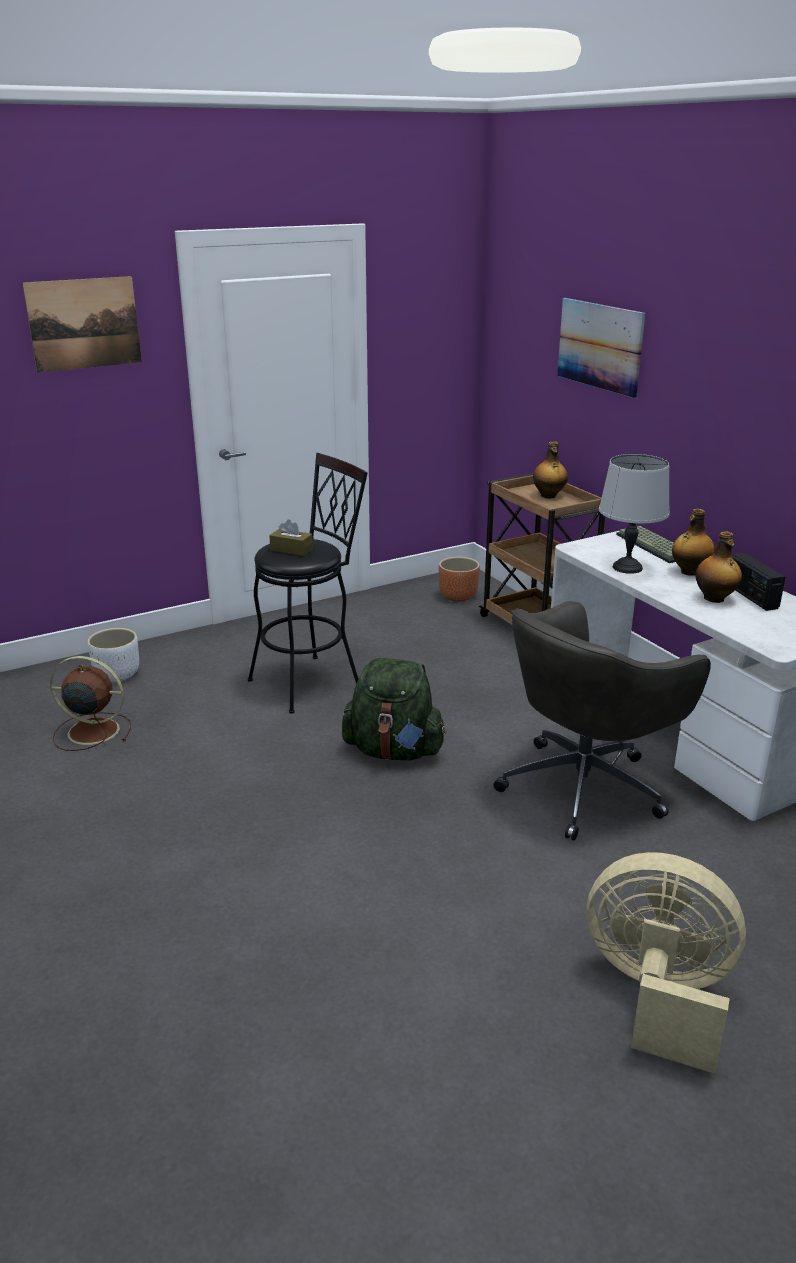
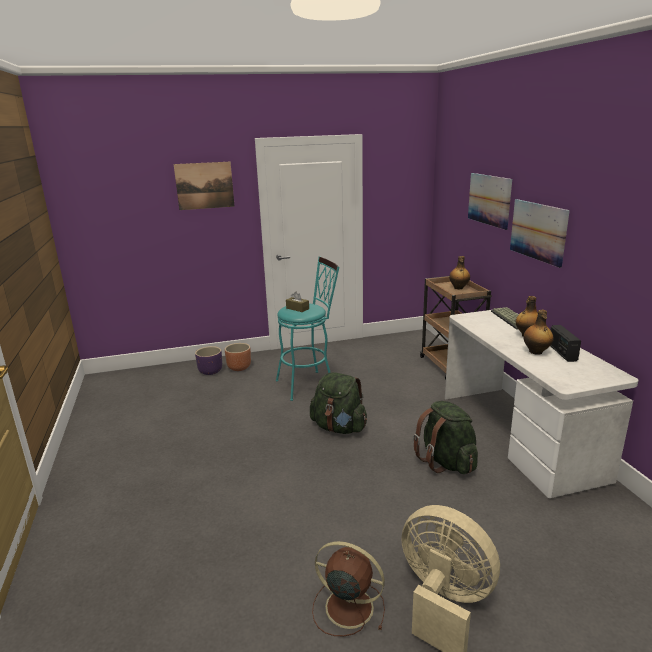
camera: 15 degrees right, 5 degrees down
(91, 731) = (184, 399): brown fan -> brown fan (347, 606)
(118, 675) = (211, 371): white planter -> purple planter
(312, 681) = (310, 384): black stool -> turquoise stool
(458, 596) = (411, 345): brown planter -> brown planter (239, 368)
(585, 786) = (446, 462): grey office chair -> green backpack
(626, 567) = (487, 330): grey table lamp -> none
(695, 402) = (538, 231): none -> picture

